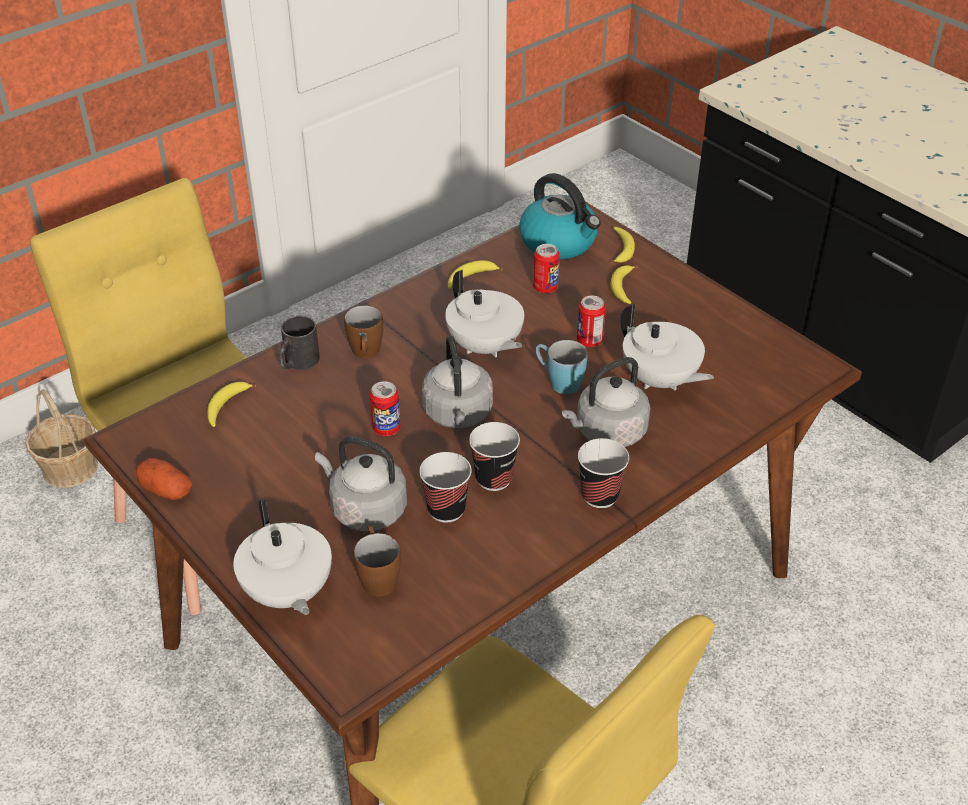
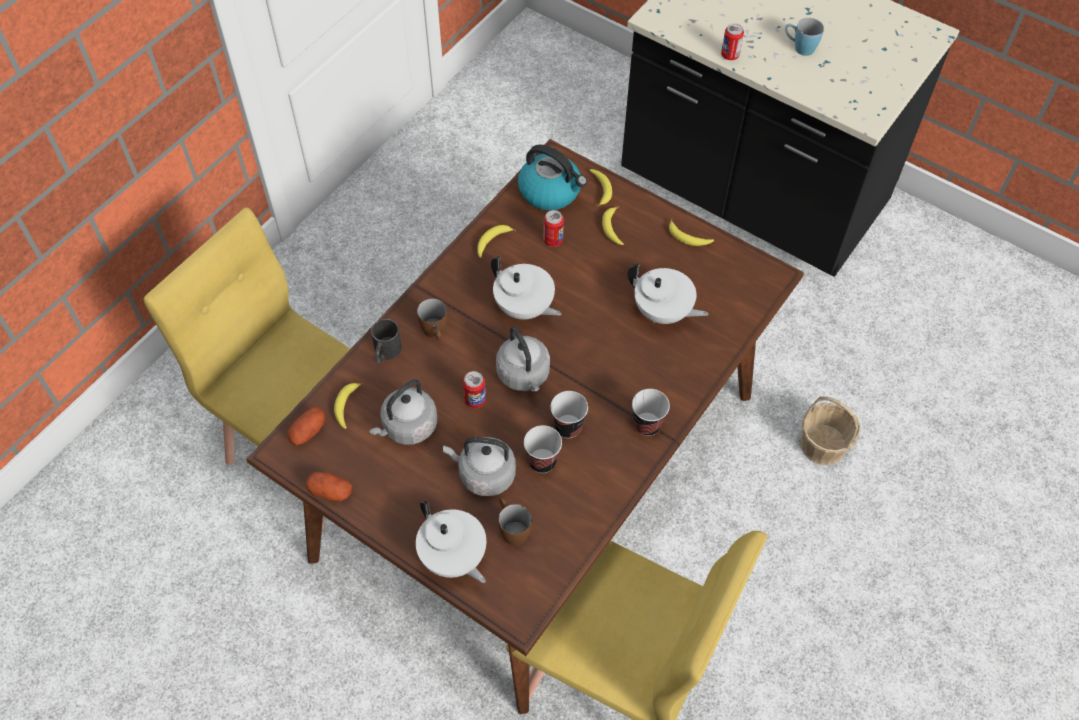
camera: 15 degrees left, 15 degrees up
(70, 468) = (169, 423): basket -> basket (823, 444)
(169, 424) = (308, 432): none -> potato
(558, 382) = (589, 329): blue mug -> blue mug (799, 47)
(589, 341) = (601, 285): can -> can (730, 55)
(607, 432) = (637, 368): grey kettle -> grey kettle (407, 427)
(716, 312) = (688, 238): none -> banana

